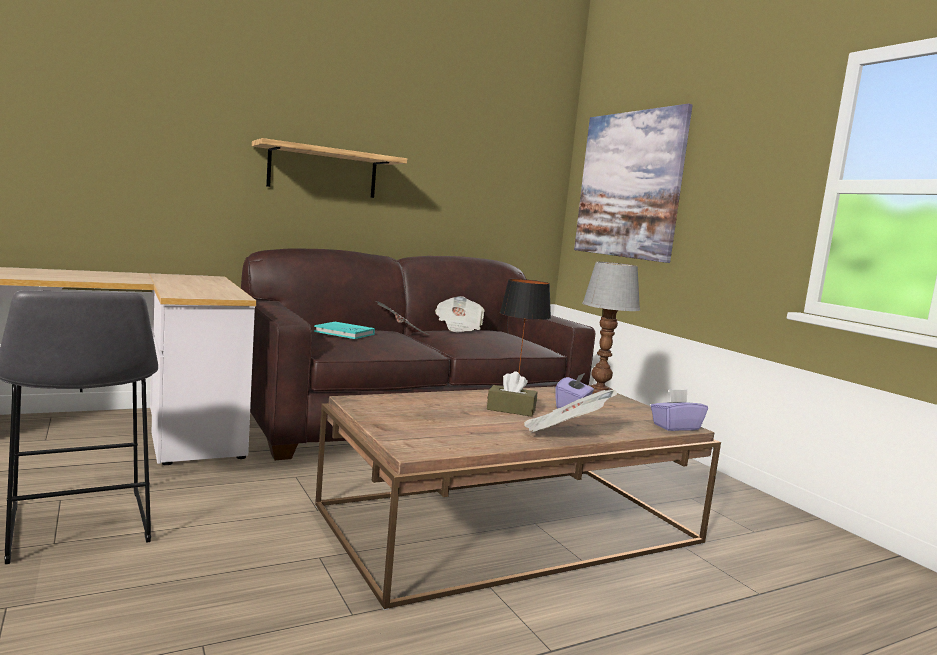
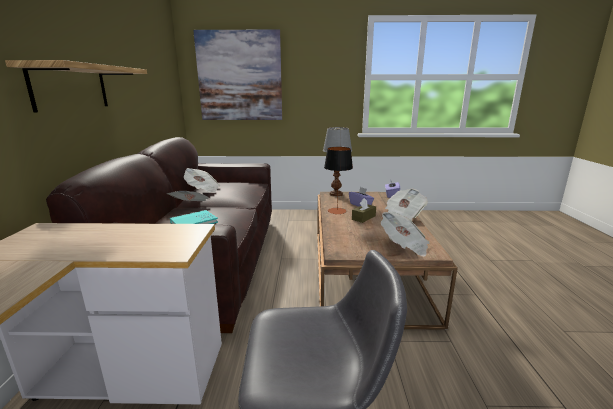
camera: 60 degrees left, 10 degrees up
(421, 433) = (404, 246): none -> newspaper

